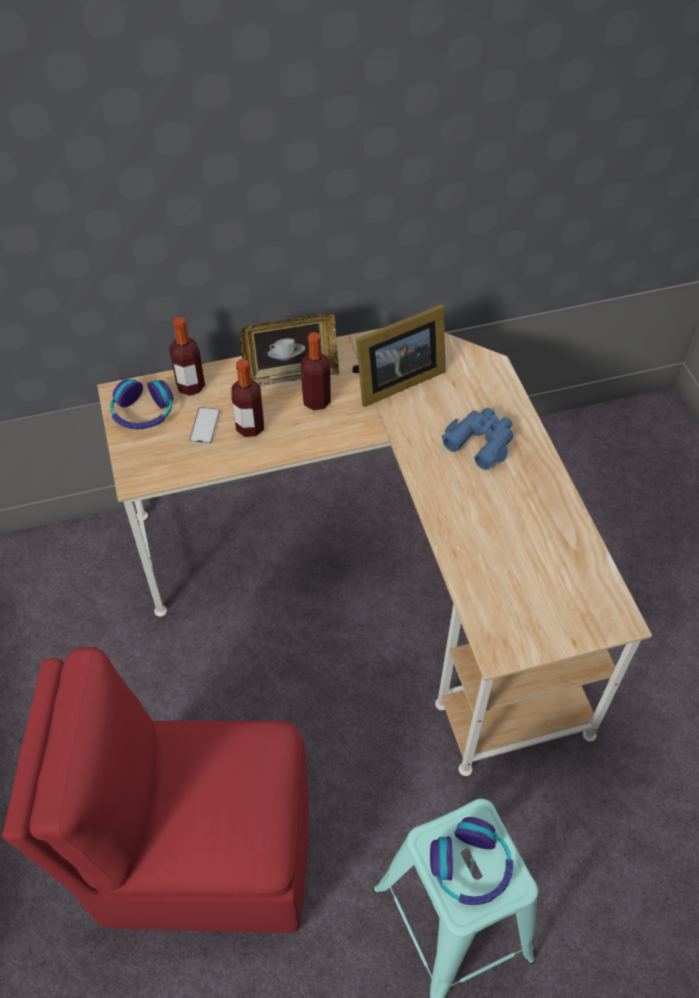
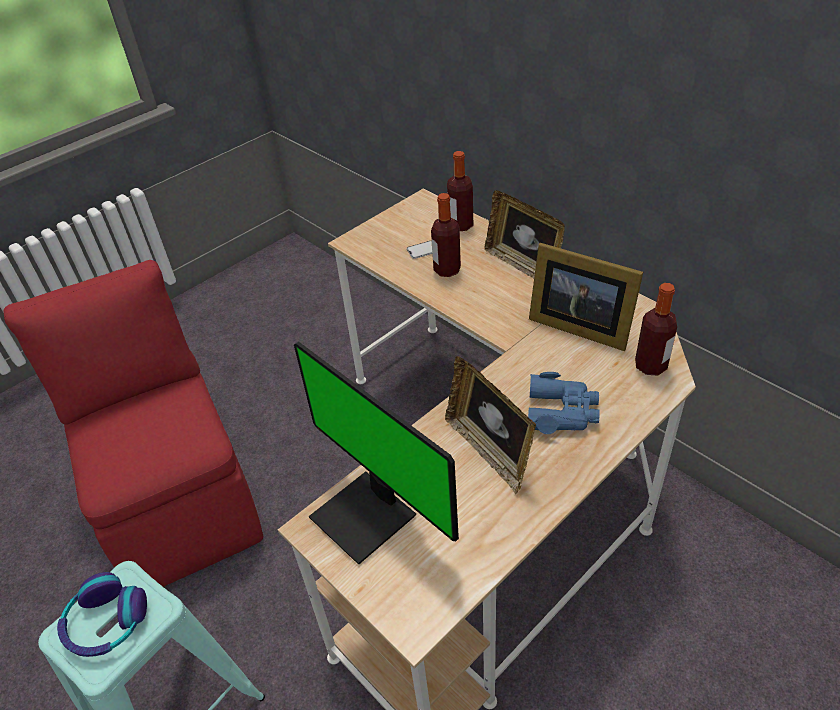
camera: 65 degrees right, 10 degrees down
(143, 412) = (415, 217): headphones -> none
(316, 401) = (508, 291): bottle -> bottle (650, 366)
(491, 503) = (489, 450): none -> picture frame
(507, 609) = (368, 515): none -> monitor

